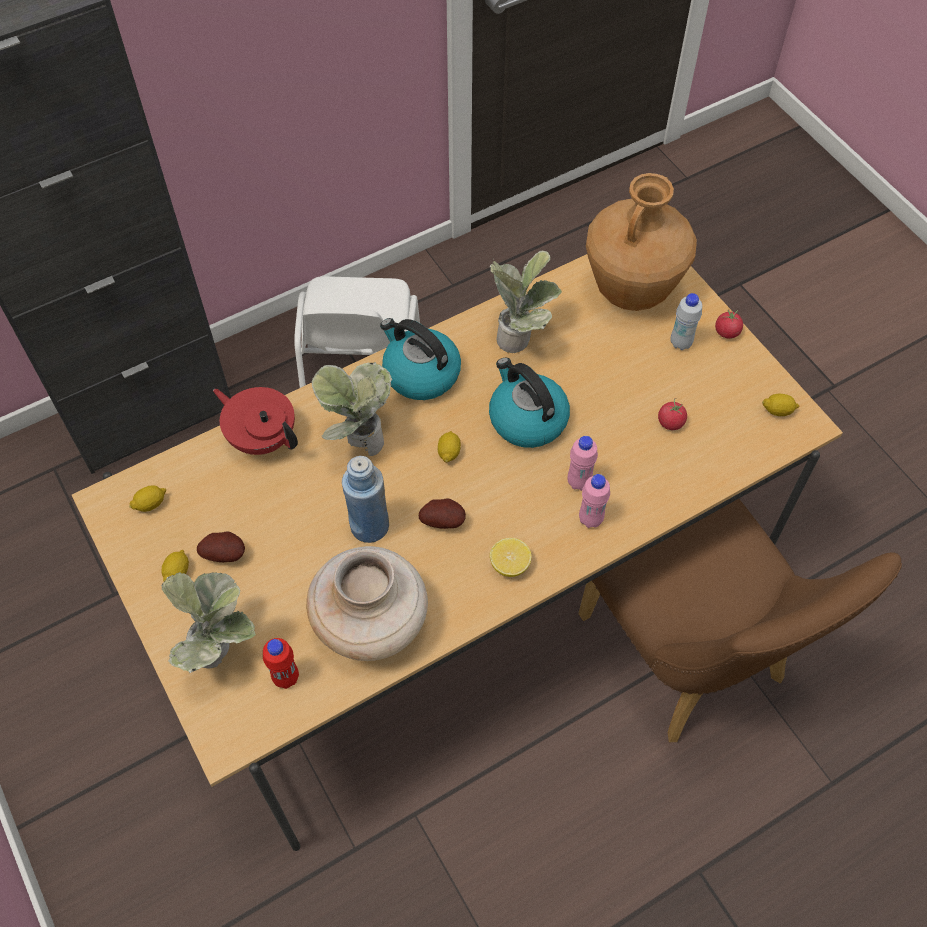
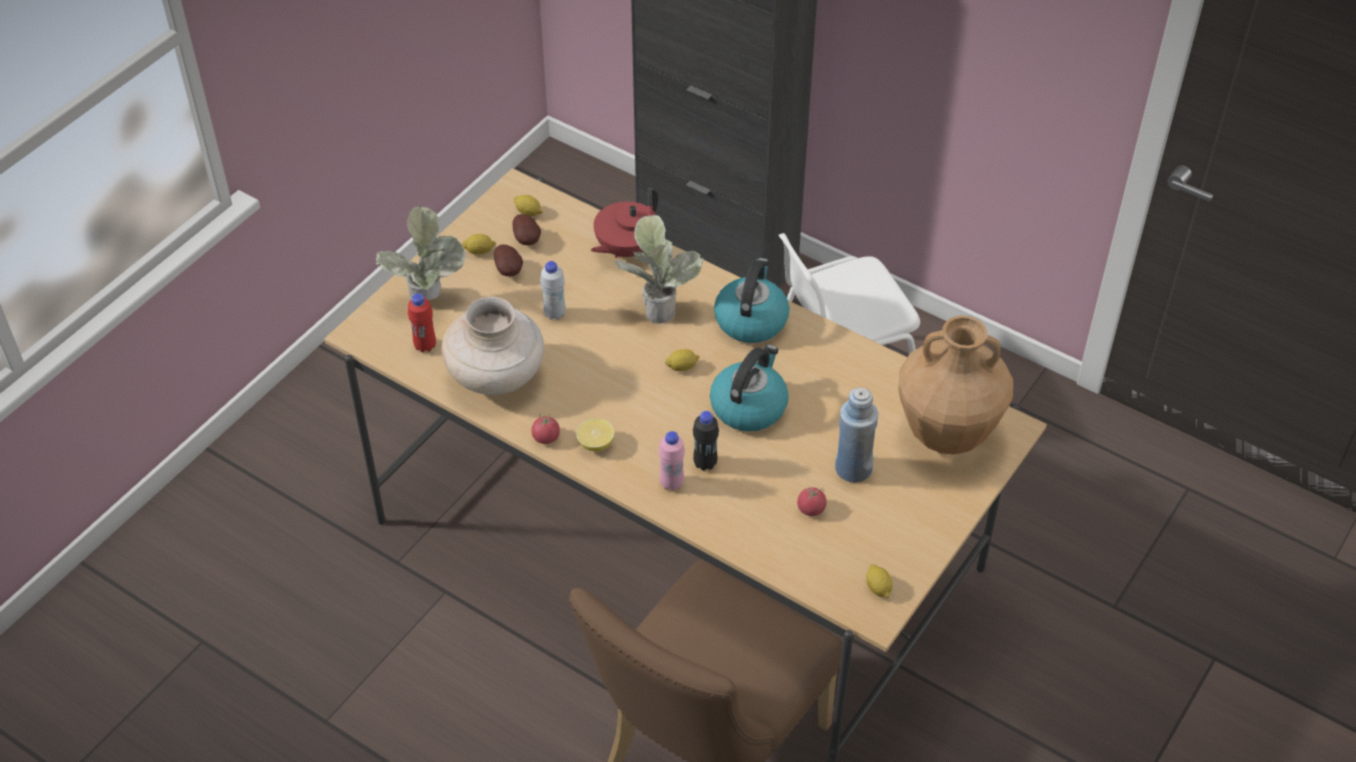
camera: 65 degrees right, 10 degrees down
(262, 437) = (625, 249): red teapot -> red teapot turned 150 degrees counterclockwise
(369, 526) = (581, 344): blue bottle -> blue bottle (853, 469)
(443, 520) = (613, 387): potato -> potato (528, 240)
(520, 336) = (837, 372): potted plant -> none
(579, 482) = (705, 463): pink bottle -> black bottle
(680, 343) = (909, 489): white bottle -> white bottle (554, 314)
(727, 332) = (948, 521): tomato -> tomato (546, 437)

